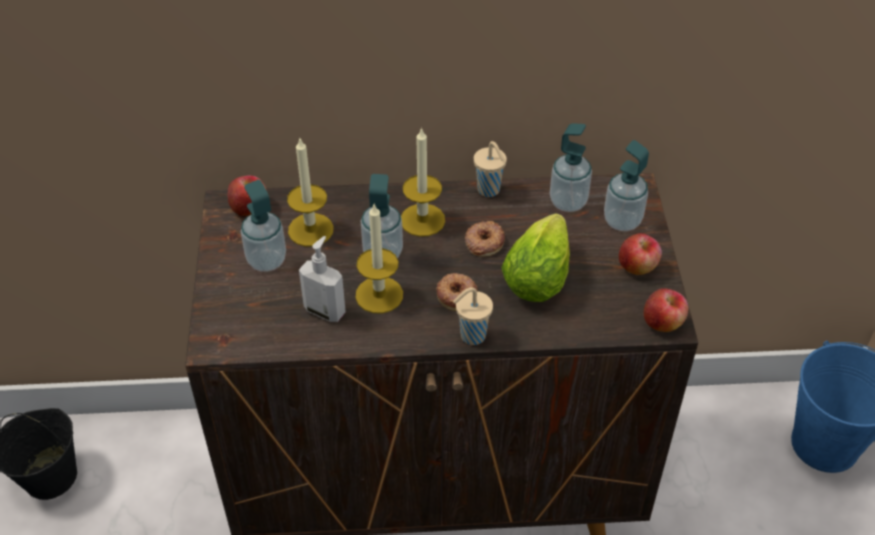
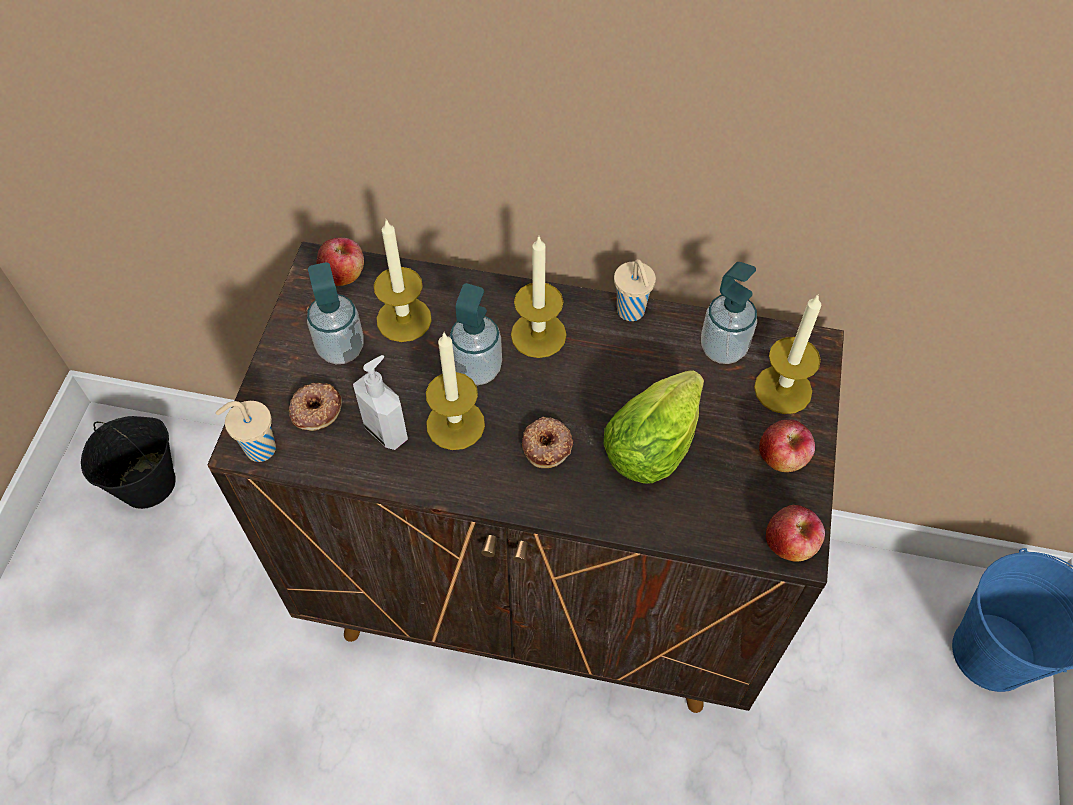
camera: 15 degrees right, 10 degrees up
(471, 336) = (546, 506): beige cup -> beige cup (258, 449)
(484, 242) = (602, 381): donut -> donut (315, 409)
(622, 221) = (783, 389): soap dispenser -> candle

